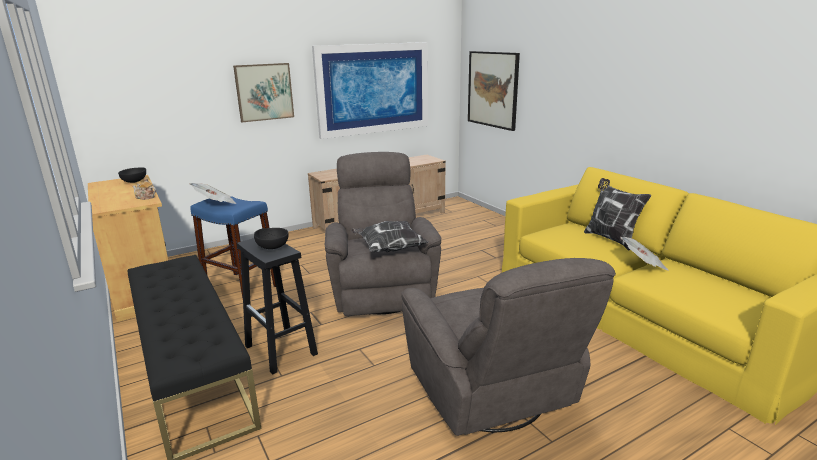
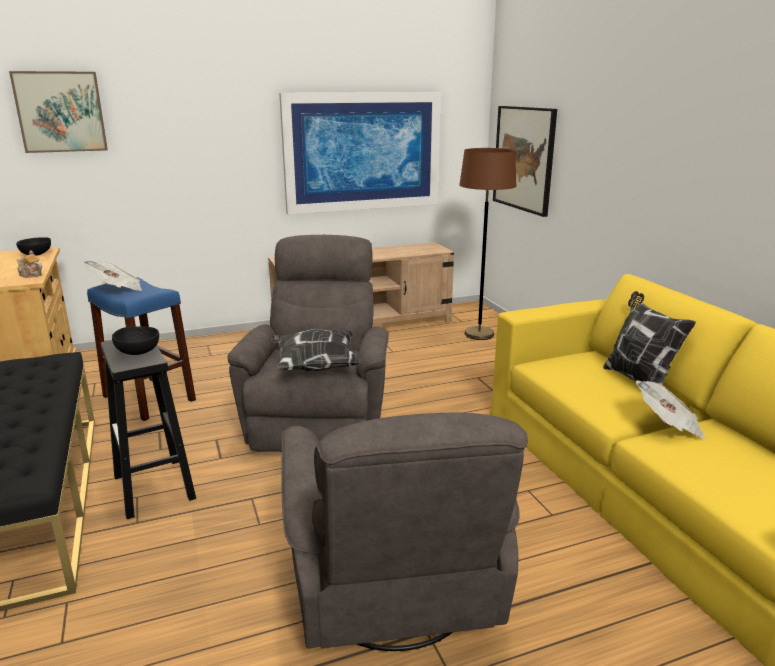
camera: 10 degrees right, 0 degrees up
(264, 92) = (214, 150): picture -> picture (60, 112)
(469, 220) = (479, 334): none -> brown floor lamp

